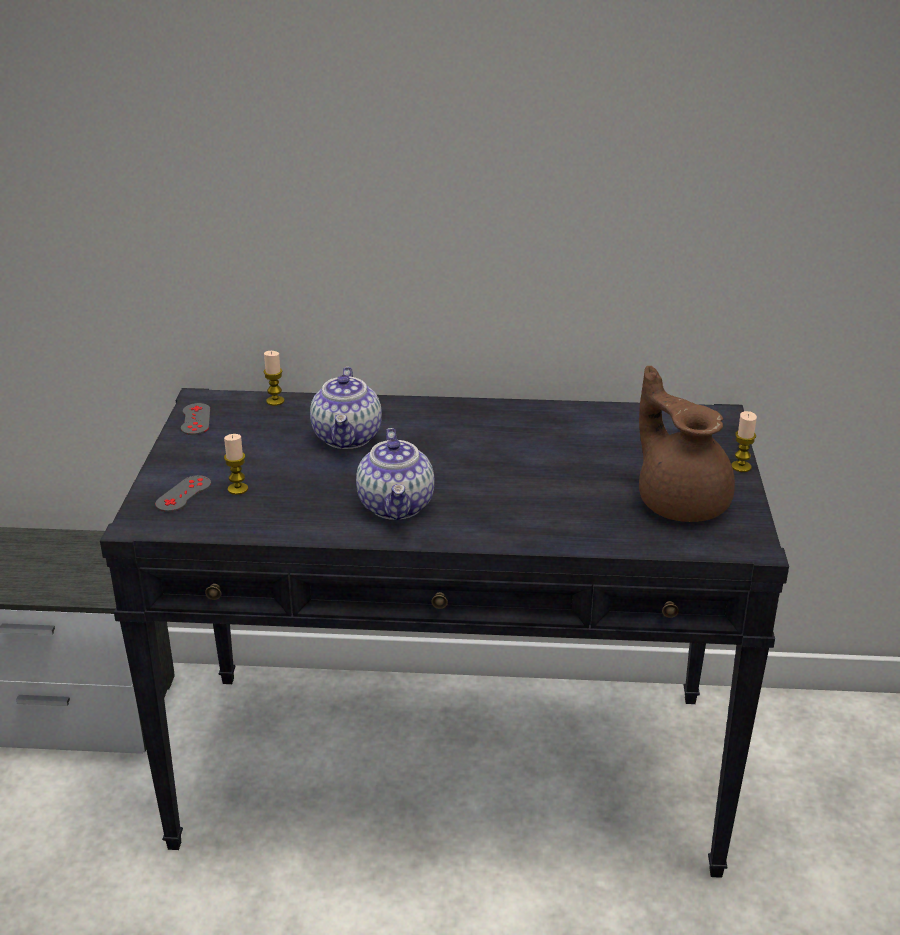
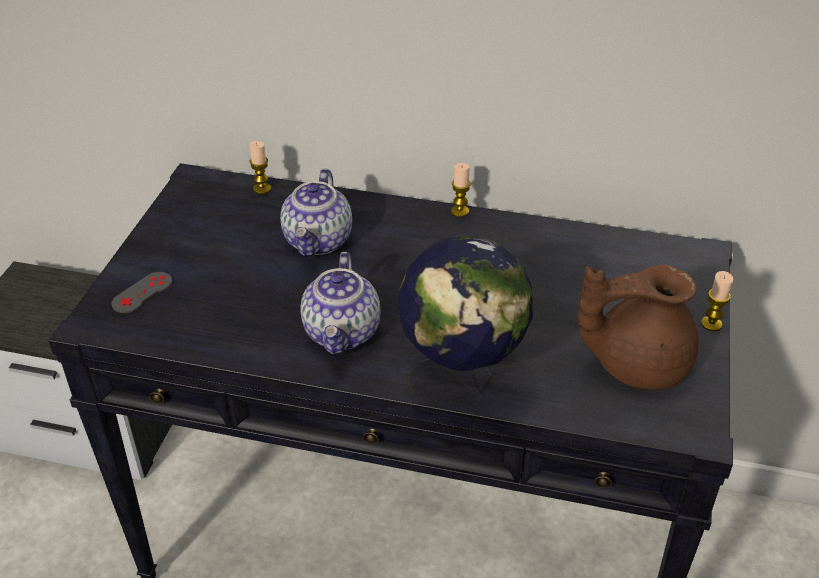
camera: 10 degrees right, 10 degrees up
(195, 419) = (181, 203): grey game controller -> none
(238, 489) = (195, 292): candle -> candle (460, 211)
(523, 527) = (462, 376): none -> globe
(680, 501) = (635, 362): brown teapot -> brown teapot turned 75 degrees counterclockwise

